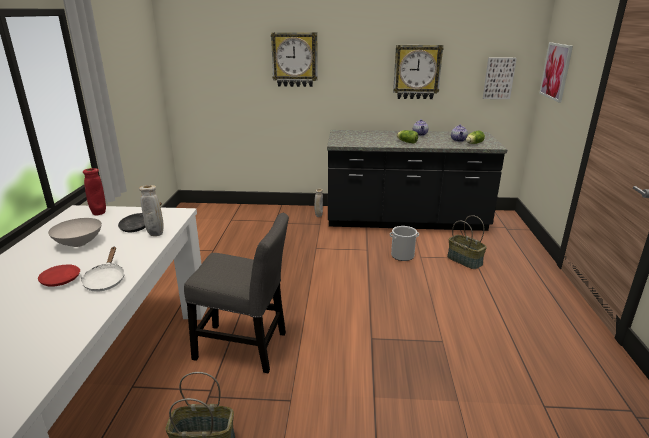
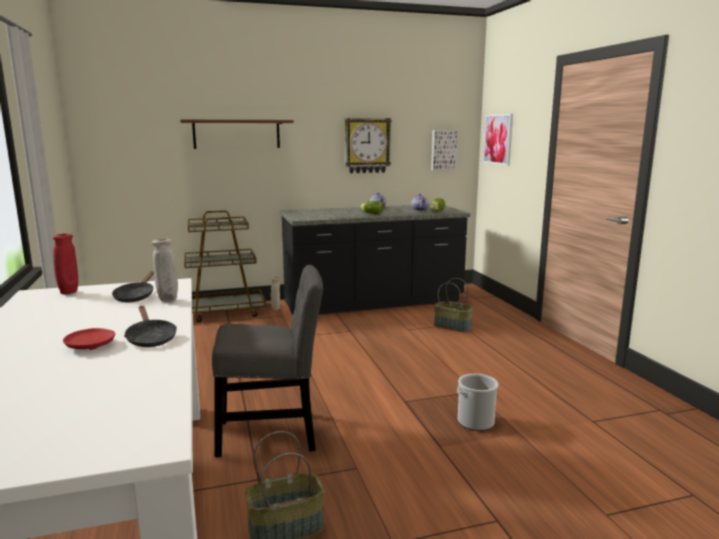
camera: 20 degrees left, 10 degrees down
(78, 243) = (73, 317): white bowl -> none
(105, 280) = (150, 338): white frying pan -> black frying pan
(276, 213) = (223, 312): none -> brown cart
(295, 59) = (236, 134): wall clock -> shelf
(402, 255) = (389, 331): bucket -> bucket (475, 422)

